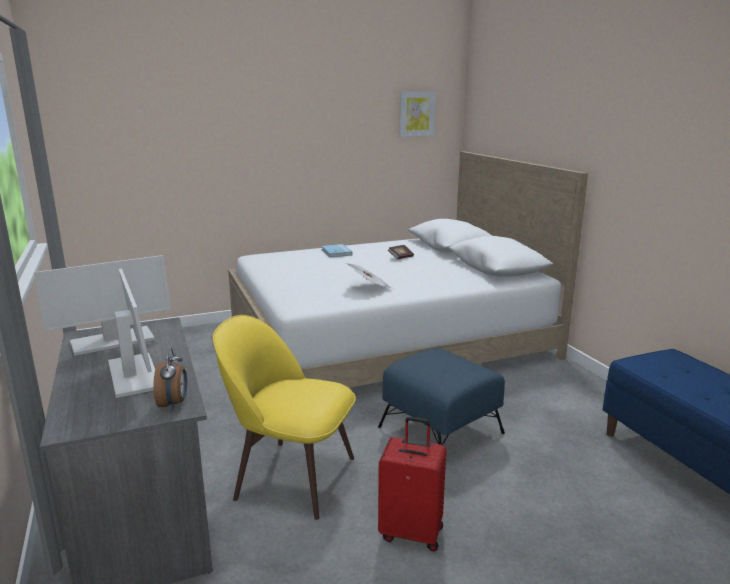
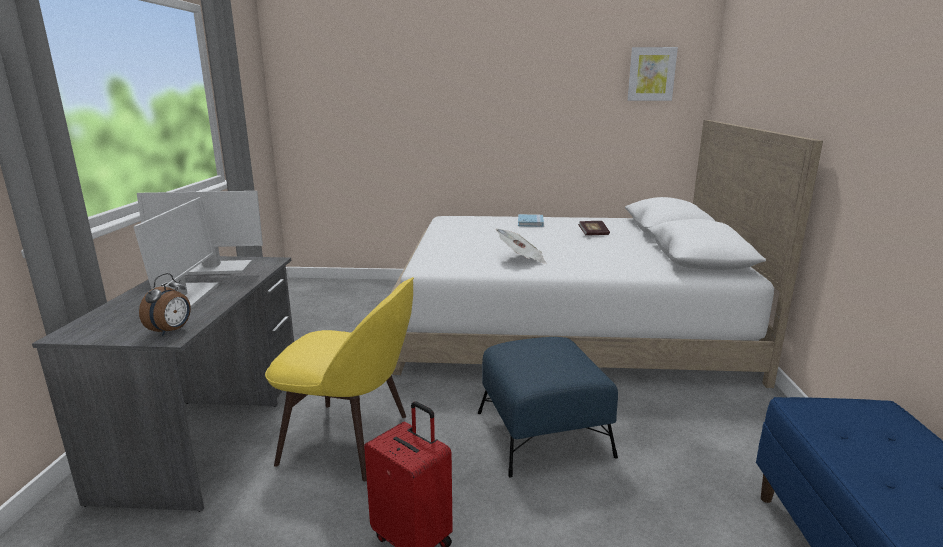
camera: 25 degrees right, 0 degrees up
(291, 476) = (350, 440): yellow chair -> yellow chair turned 150 degrees clockwise

